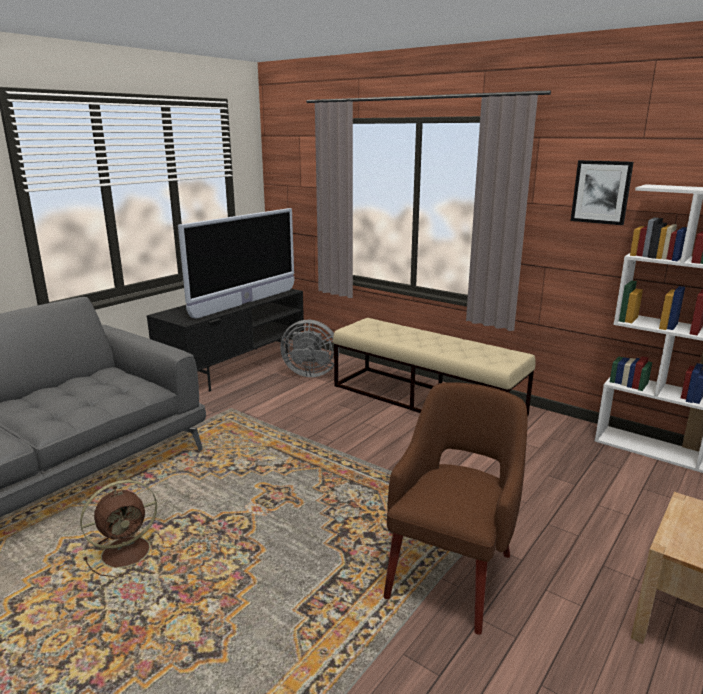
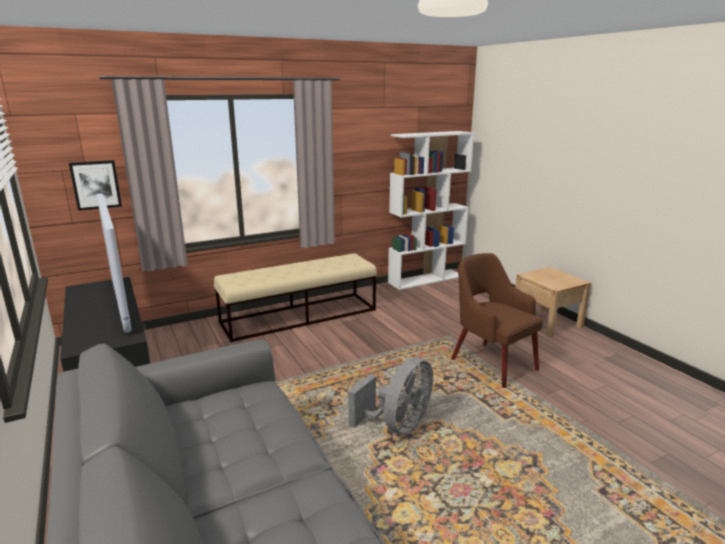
camera: 65 degrees left, 0 degrees up
(128, 551) = (407, 489): brown fan -> none
(310, 373) = (189, 346): grey fan -> grey fan (398, 425)
(601, 192) = (368, 141): picture -> picture (96, 185)

